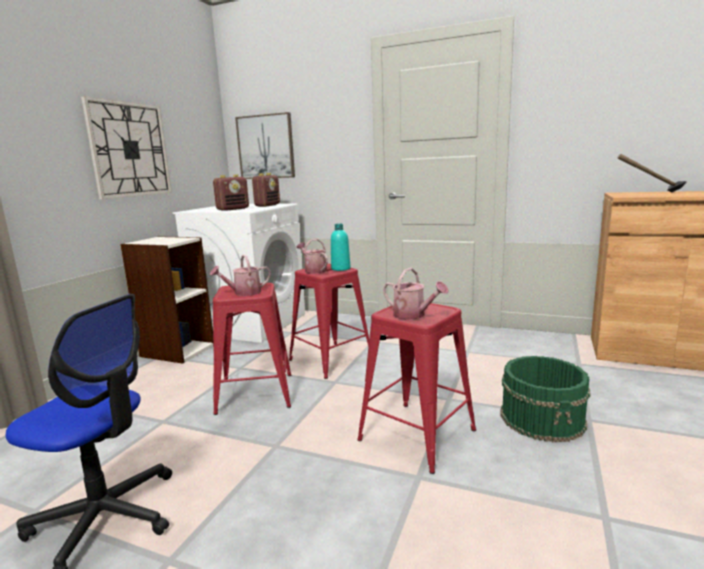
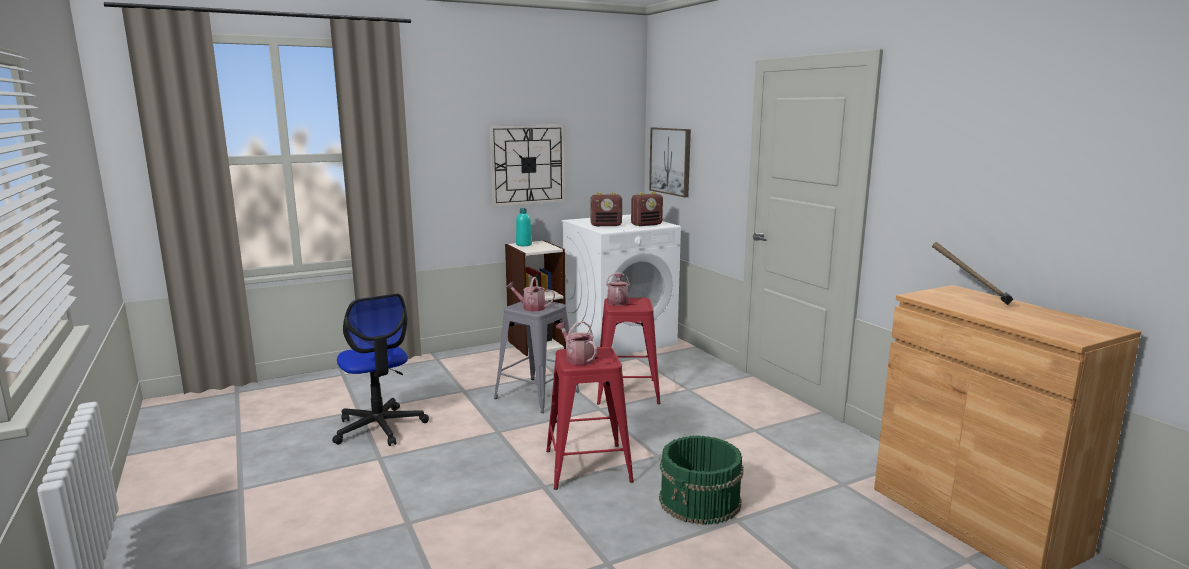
camera: 40 degrees right, 0 degrees up
(255, 393) = (537, 395): red stool -> grey stool
(340, 269) = (640, 306): turquoise bottle -> turquoise bottle (524, 245)
(413, 315) = (577, 359): watering can -> watering can turned 150 degrees clockwise

